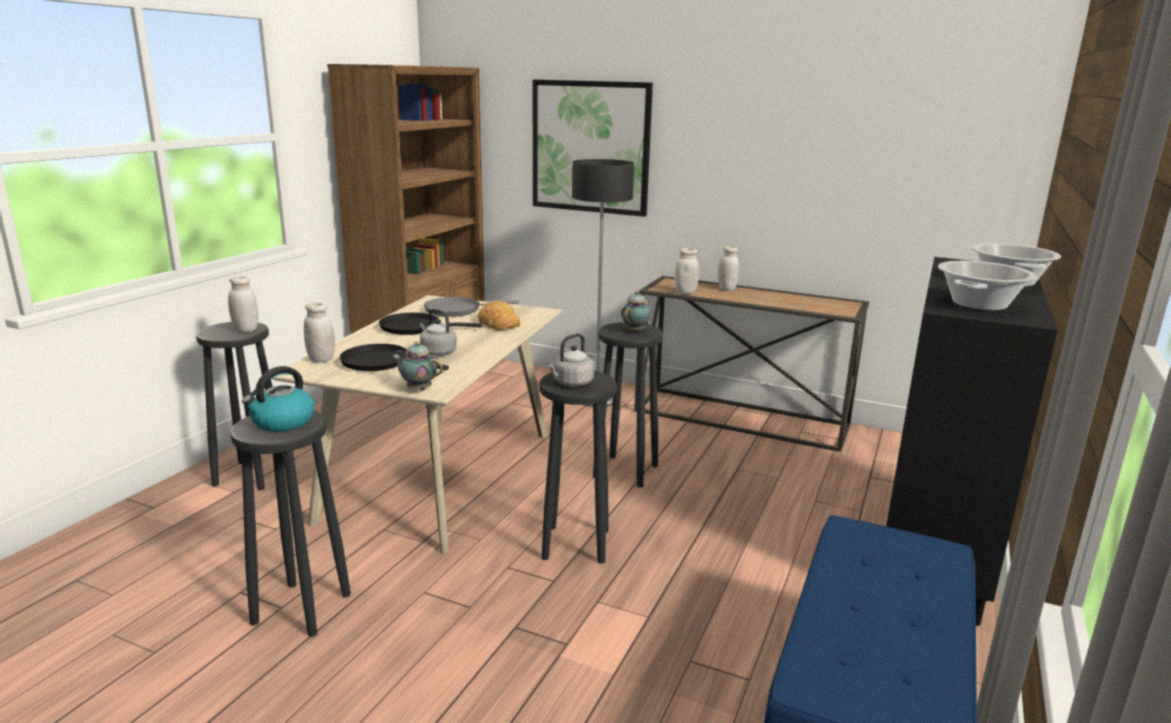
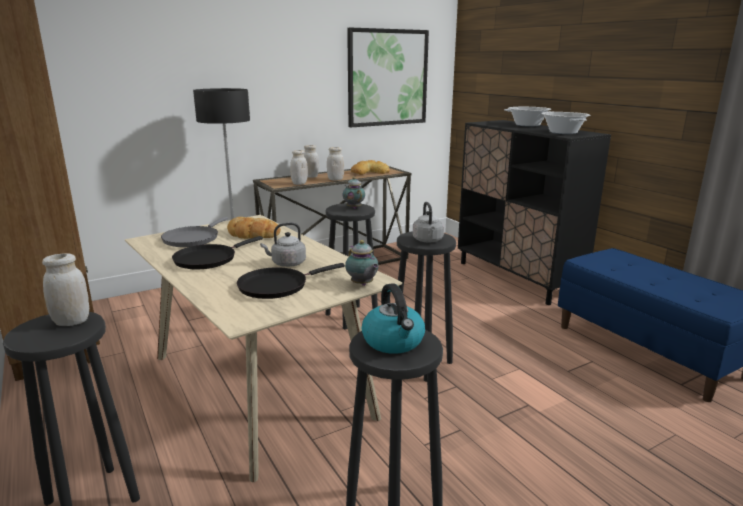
camera: 55 degrees left, 0 degrees up
(321, 359) = (226, 306): white jar -> white jar (335, 179)
(418, 389) = (362, 285): teapot -> teapot turned 90 degrees counterclockwise
(590, 147) = (171, 81): picture -> picture (387, 78)
(810, 304) = (369, 172): none -> bread

